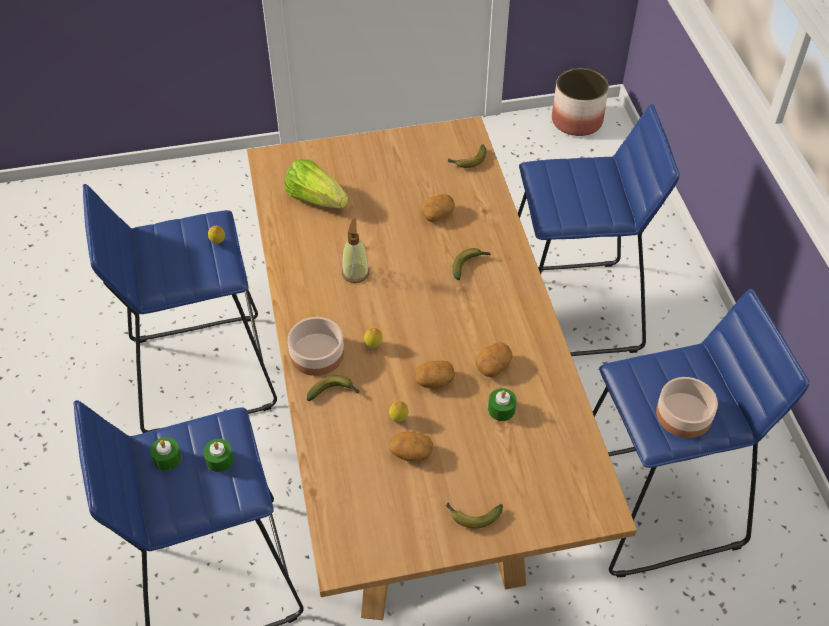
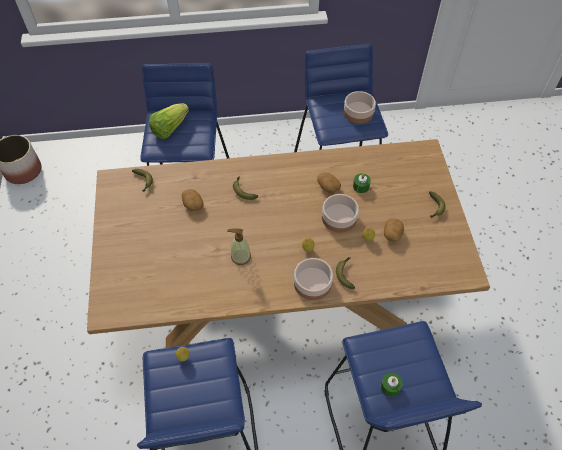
camera: 85 degrees left, 5 degrees up
(220, 460) = (391, 351): green candle -> none
(315, 198) = (159, 280): lettuce -> lettuce (169, 128)
(434, 381) = (338, 218): potato -> bowl

